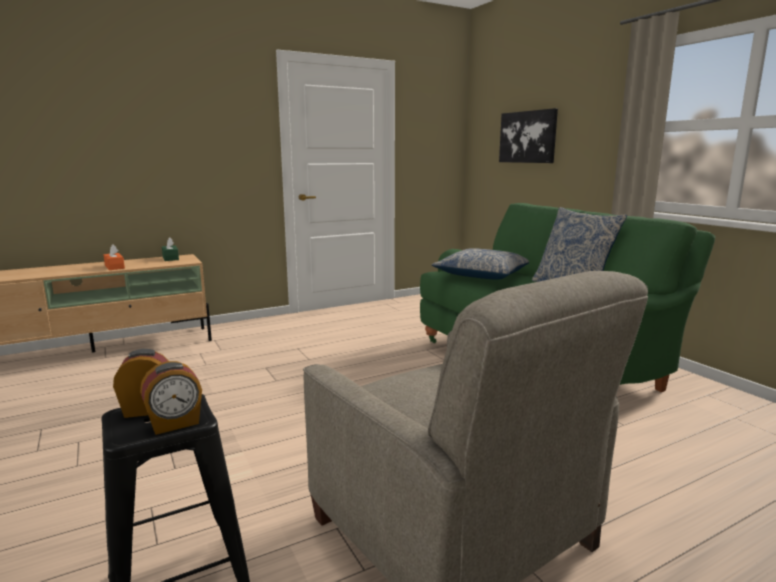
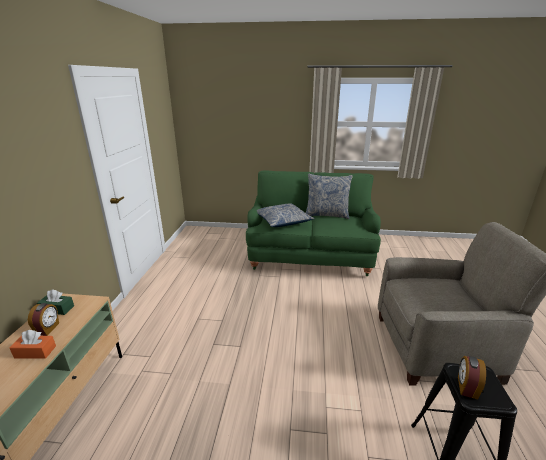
camera: 55 degrees left, 10 degrees up
(175, 424) = (489, 380): alarm clock -> alarm clock (48, 329)
(528, 137) = (236, 124): picture -> none

